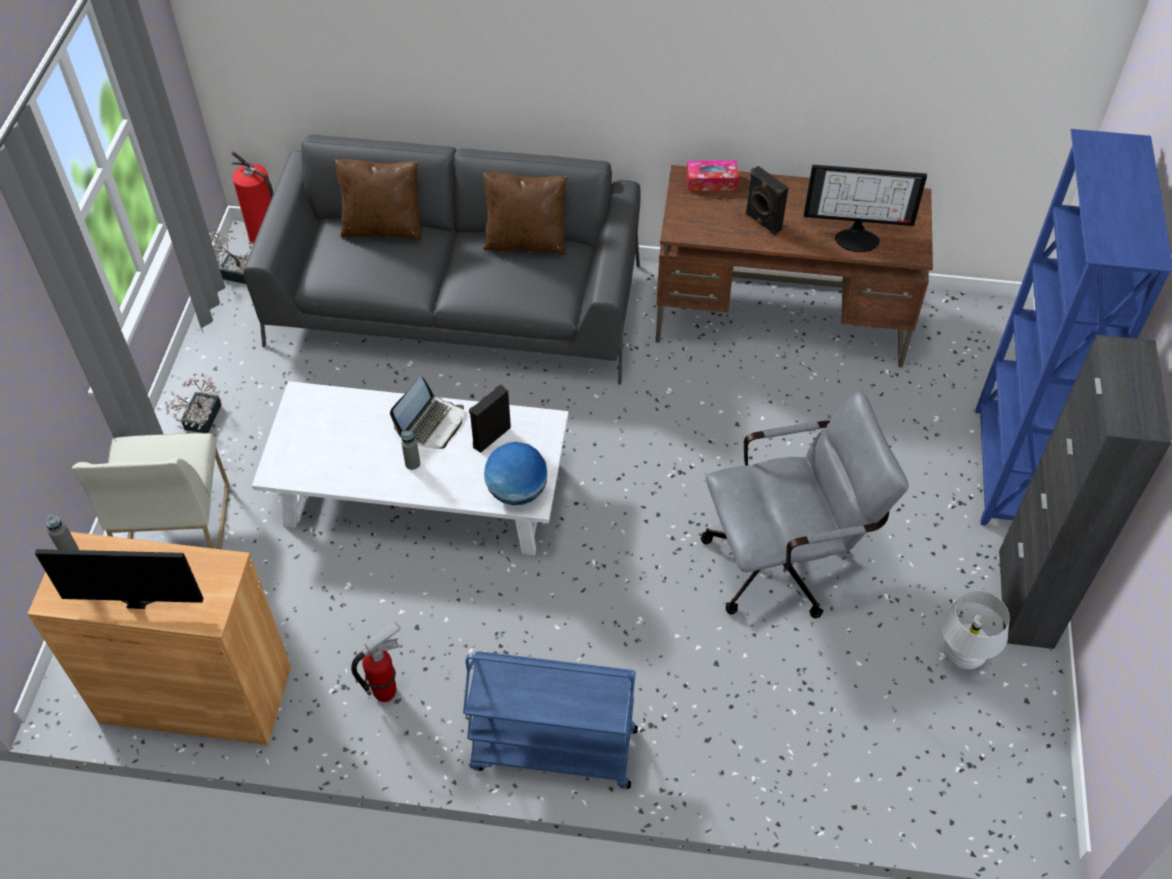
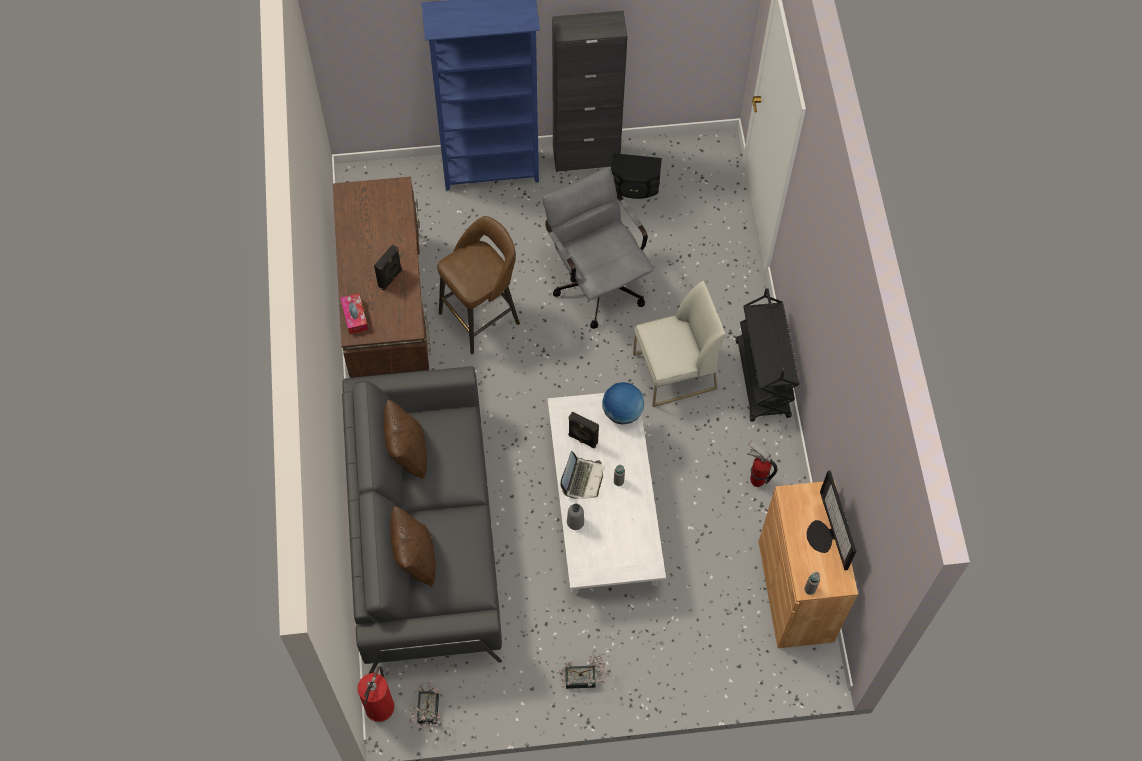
camera: 105 degrees left, 10 degrees up
(176, 526) = (679, 656): white chair -> white chair (674, 372)
(373, 404) = (575, 522): none -> grey bottle
(431, 424) = (582, 479): laptop -> laptop turned 90 degrees clockwise
(552, 750) = (762, 380): blue cart -> black cart
(751, 413) = (481, 317): none -> brown stool
(857, 237) = (392, 221): monitor -> none
(962, 656) = (634, 185): white table lamp -> black speaker

